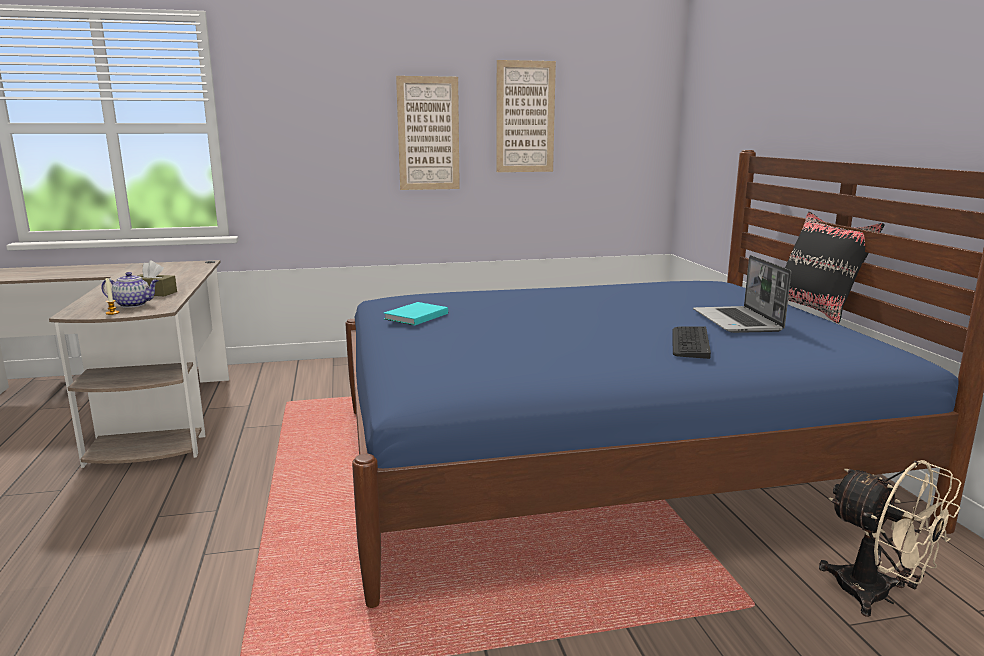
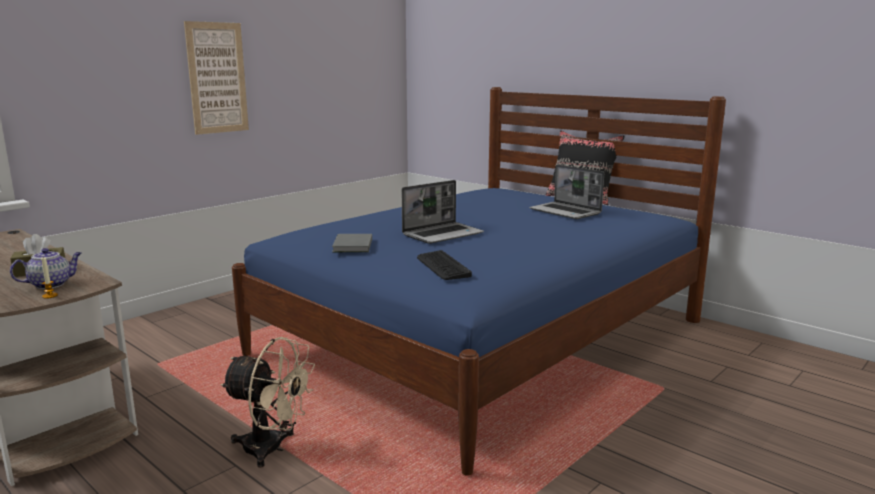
camera: 35 degrees left, 0 degrees up
(414, 316) = (351, 246): turquoise book -> grey book
(525, 117) = (297, 61): picture -> none
(526, 321) = (443, 234): none -> laptop
(690, 343) = (568, 229): keyboard -> keyboard (442, 266)
(877, 596) = (706, 363): beige fan -> beige fan (272, 449)

